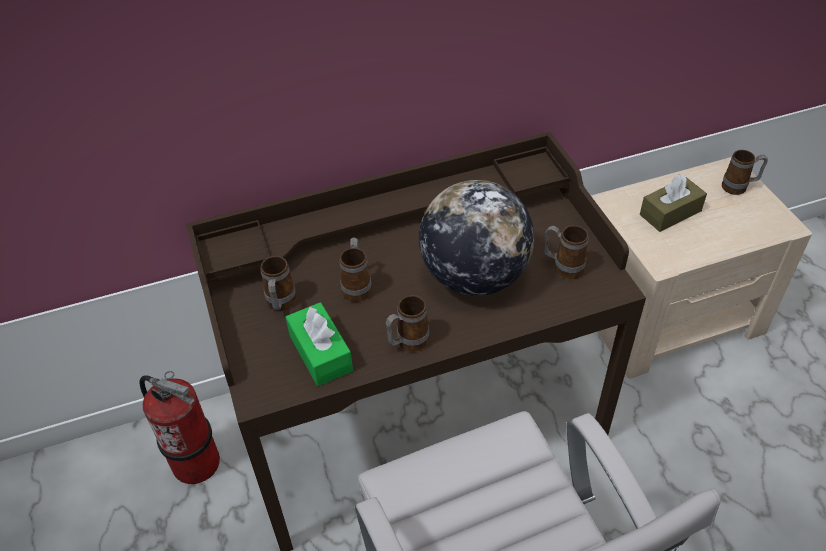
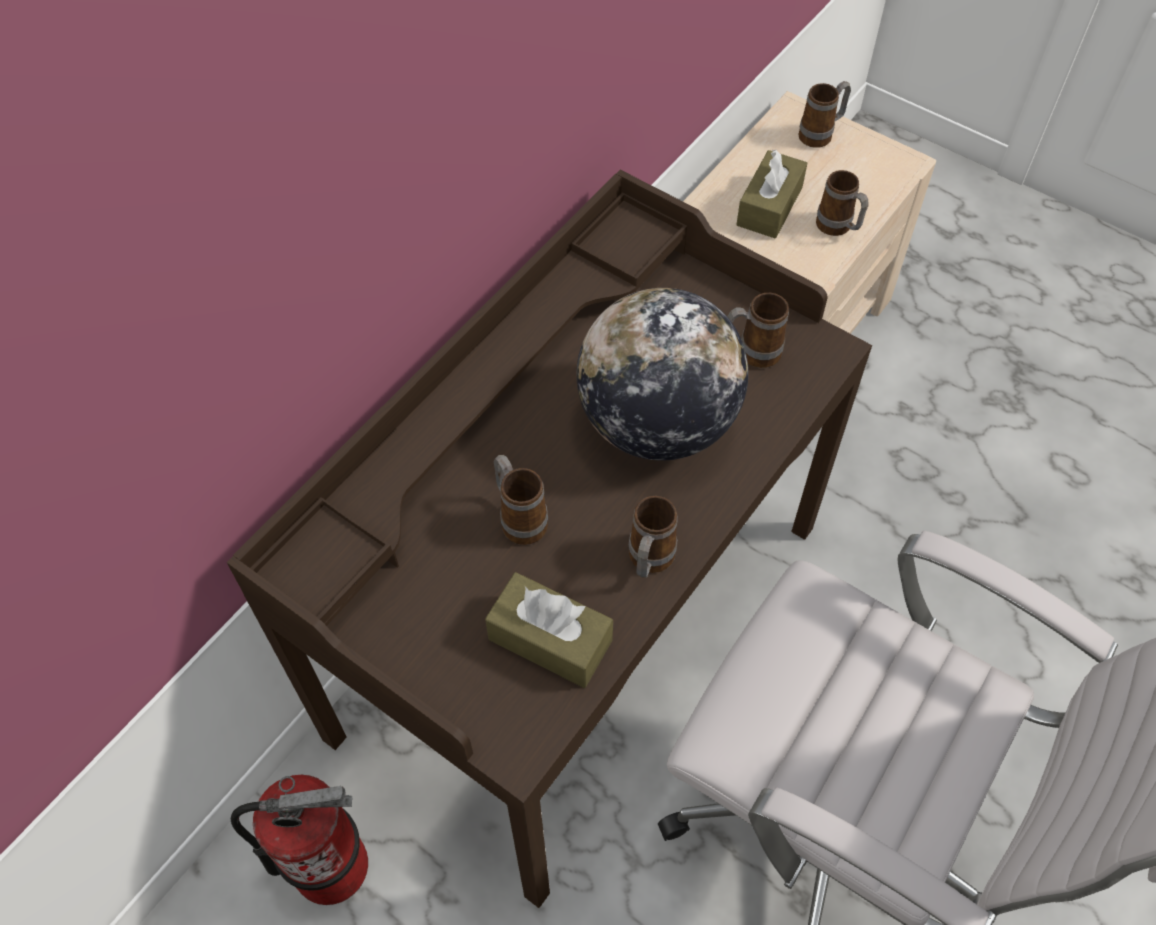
camera: 35 degrees left, 10 degrees up
(280, 305) = (438, 602): mug -> mug (838, 229)
(320, 353) = (550, 639): green tissue box -> brown tissue box

